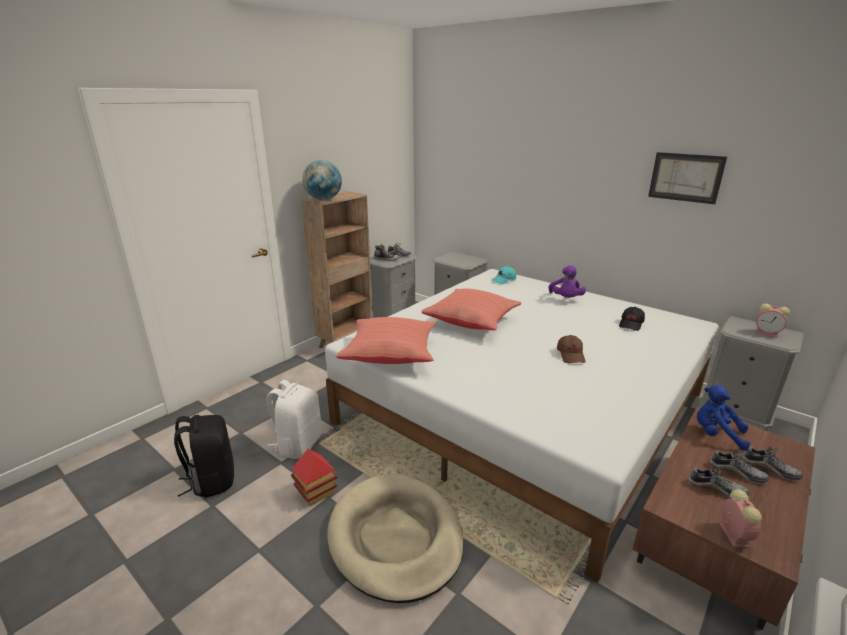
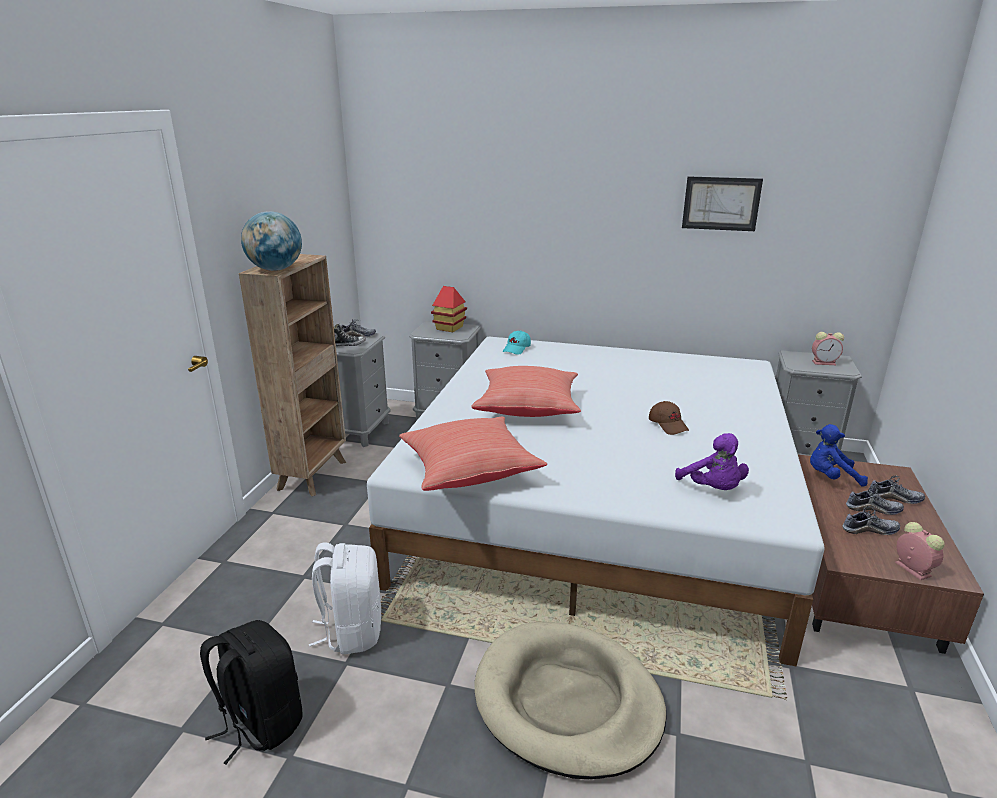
camera: 25 degrees left, 0 degrees up
(316, 493) = (427, 685): toy house -> toy house (449, 328)
(565, 299) = (605, 360): purple plush toy -> purple plush toy (713, 489)
(631, 324) = (695, 377): black cap -> none

